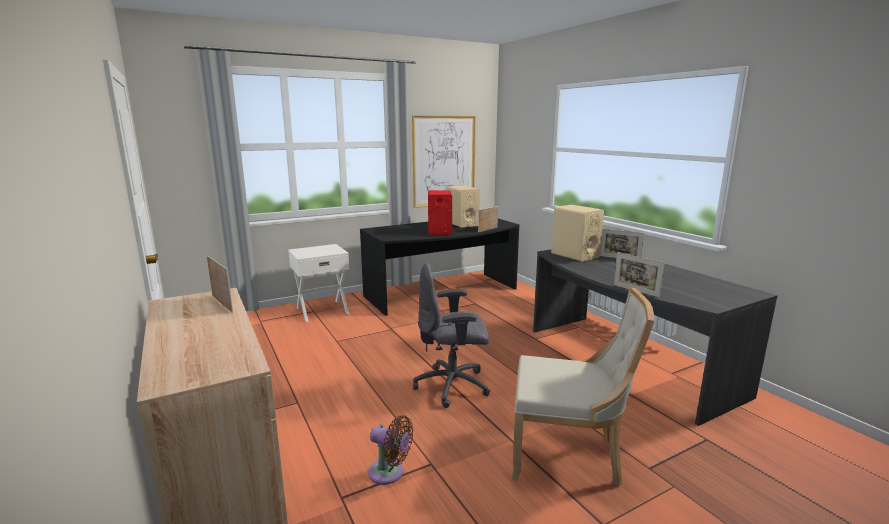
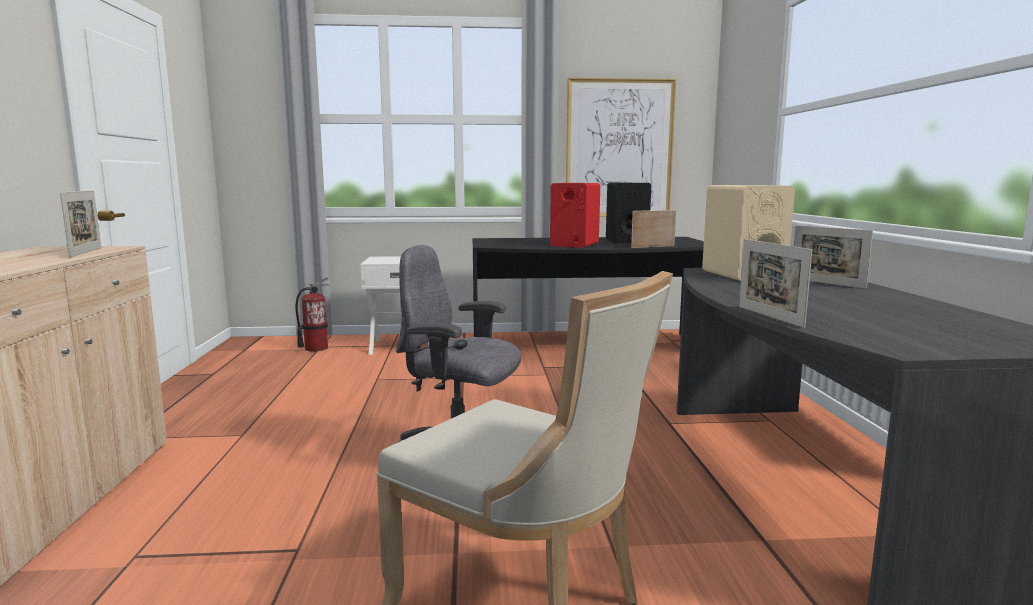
camera: 25 degrees right, 5 degrees down
(258, 323) = (316, 348): none -> fire extinguisher
(389, 473) = (230, 545): brown fan -> none
(462, 224) = (626, 241): beige speaker -> black speaker

